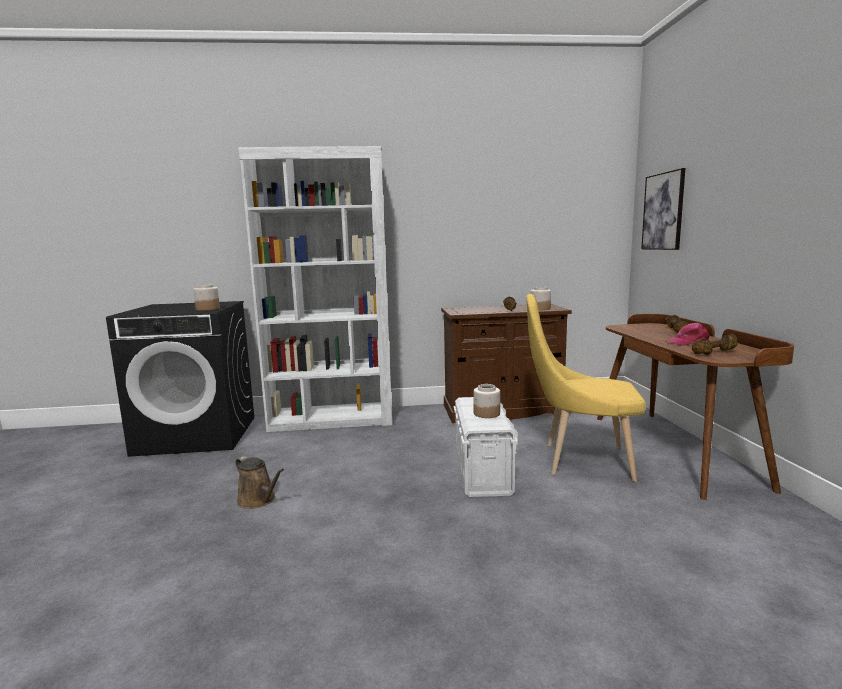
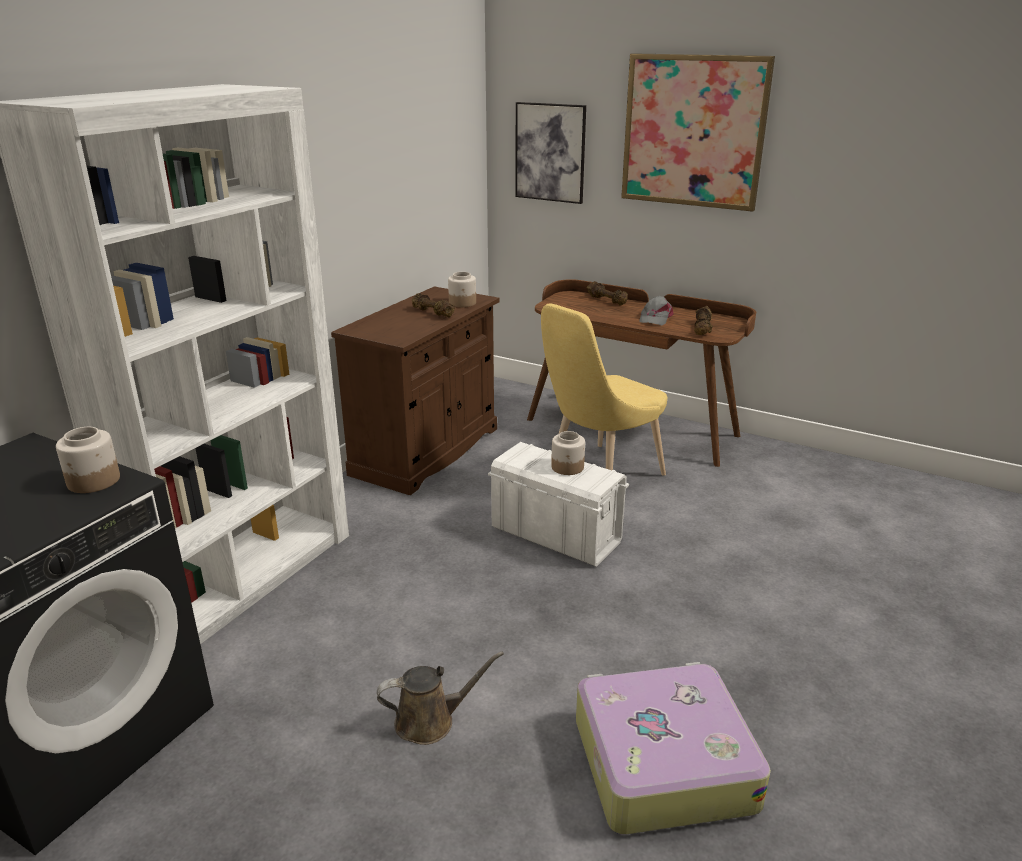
camera: 55 degrees left, 15 degrees up
(276, 595) = (661, 761): none -> suitcase
(688, 342) = (655, 318): pink cap -> grey cap
(756, 170) = (693, 131): none -> picture

